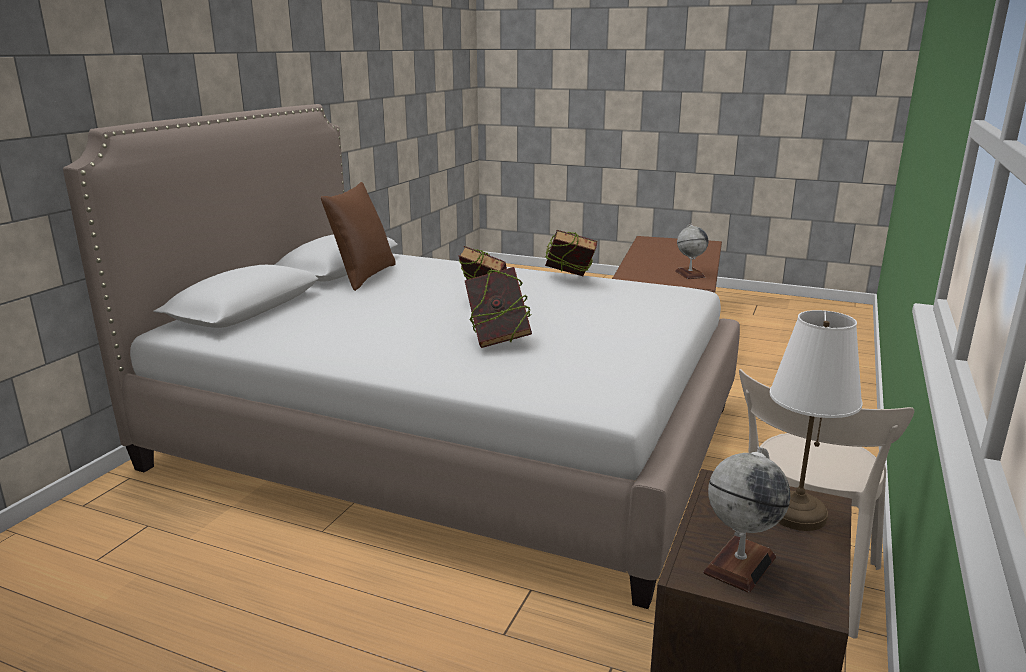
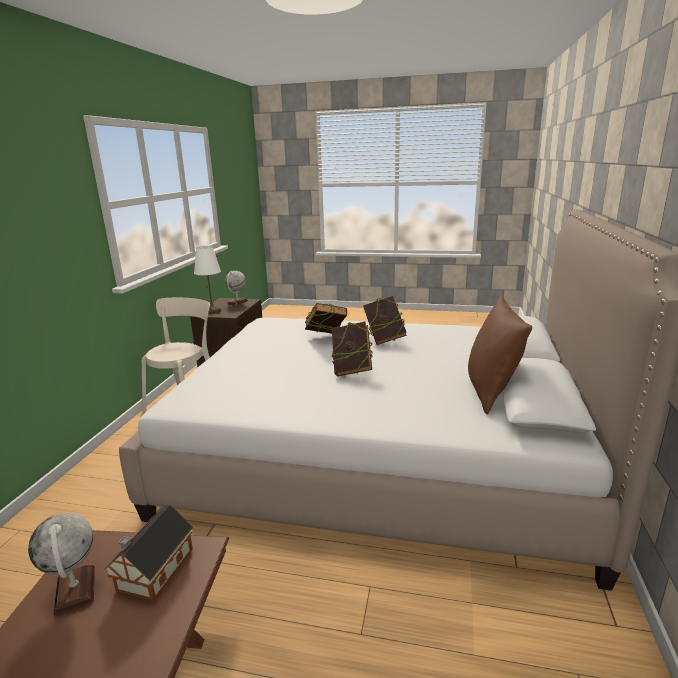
camera: 170 degrees right, 0 degrees up
(569, 280) = (285, 409): book -> book (384, 340)
(649, 275) = (153, 571): none -> toy house

